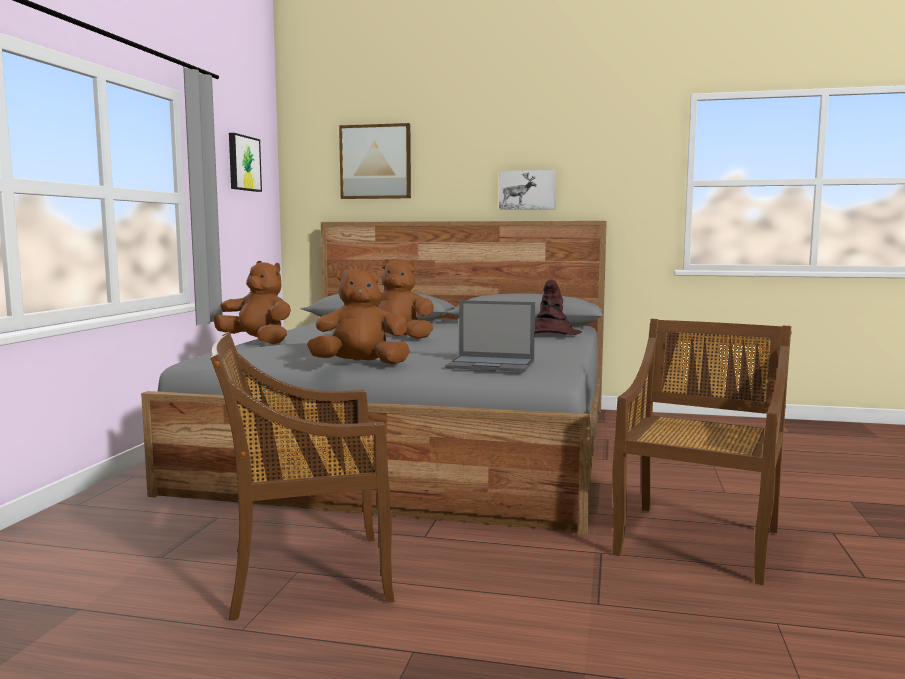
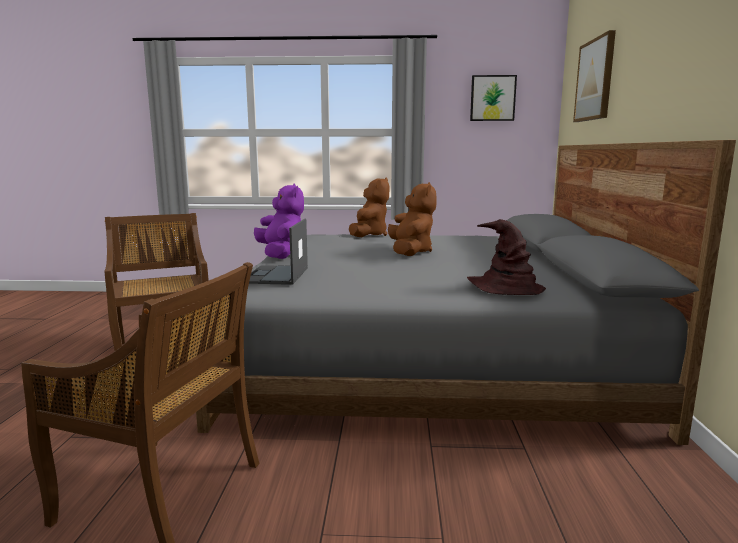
camera: 80 degrees right, 5 degrees up
(360, 365) = (281, 254): brown plush toy -> purple plush toy
(527, 190) = (678, 96): picture -> none

